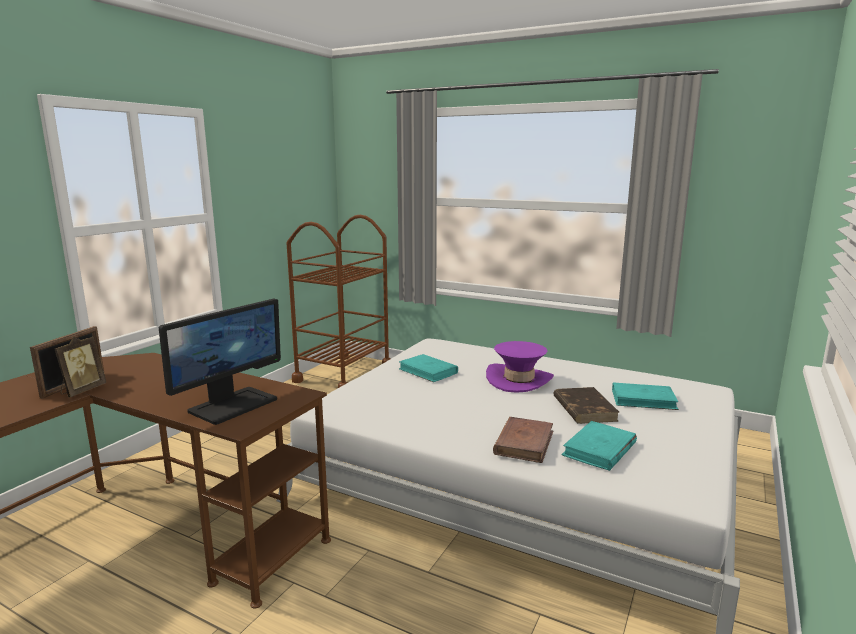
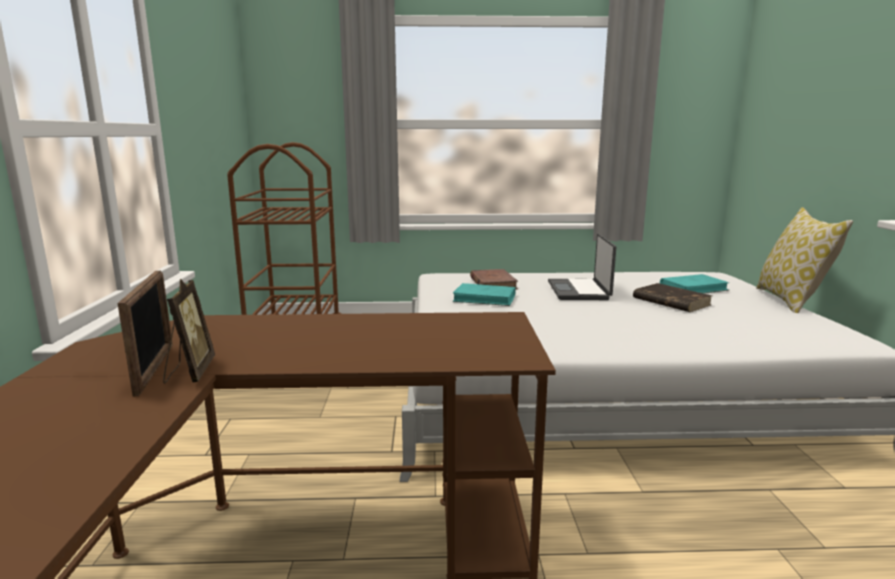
camera: 30 degrees left, 0 degrees up
(233, 404) = (454, 341): monitor -> none
(519, 380) = (580, 291): purple hat -> laptop
(524, 443) = (682, 334): brown book -> brown book (493, 283)
(599, 449) = (745, 325): turquoise book -> none
(728, 437) = (791, 301): none -> pillow

